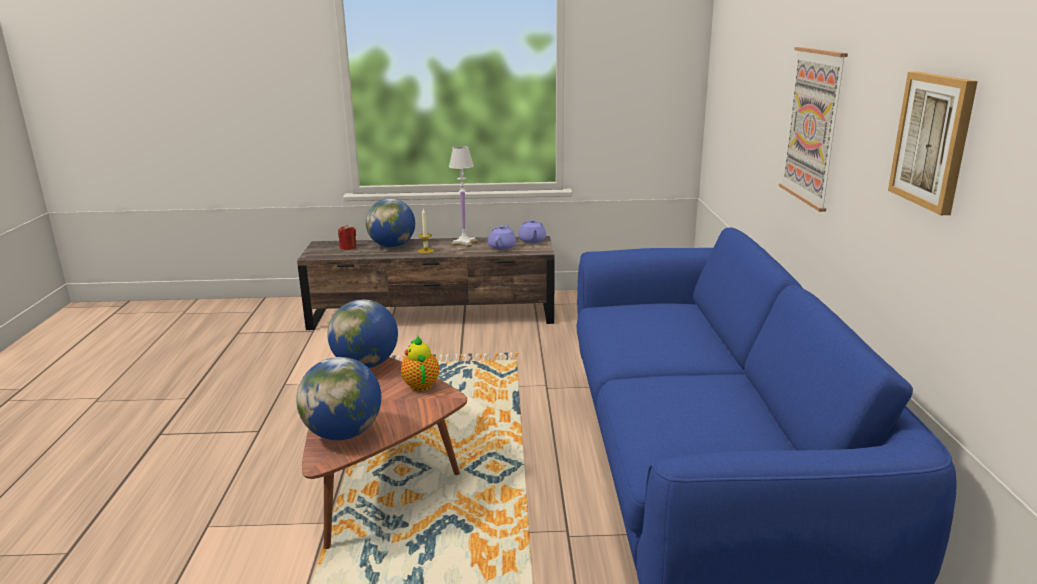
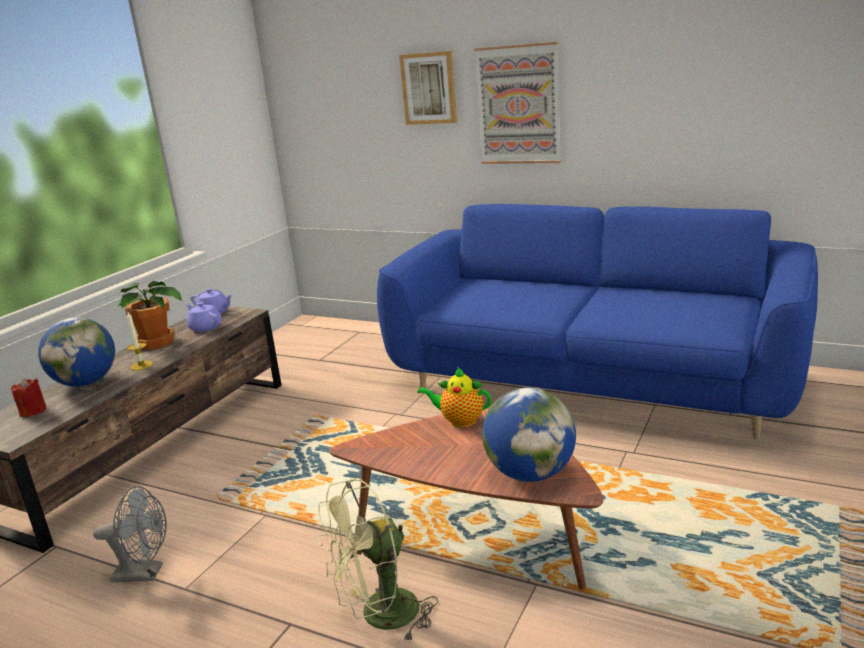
camera: 60 degrees left, 0 degrees up
(271, 462) = (380, 617): none -> green fan
(296, 366) = (145, 573): none -> grey fan
(366, 364) = (381, 447): globe -> none
(464, 243) = (157, 343): white table lamp -> potted plant
(933, 140) = (690, 78): picture -> picture (429, 88)

